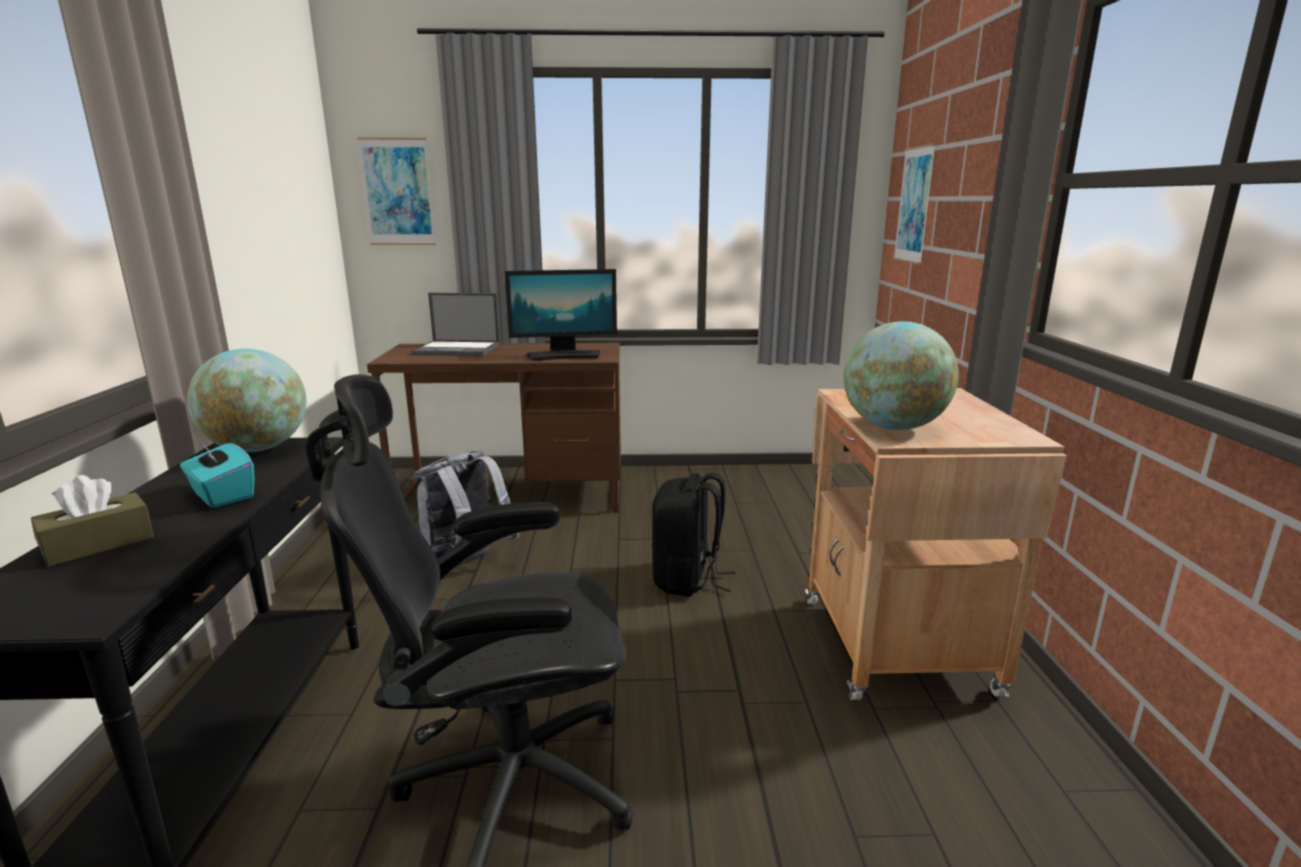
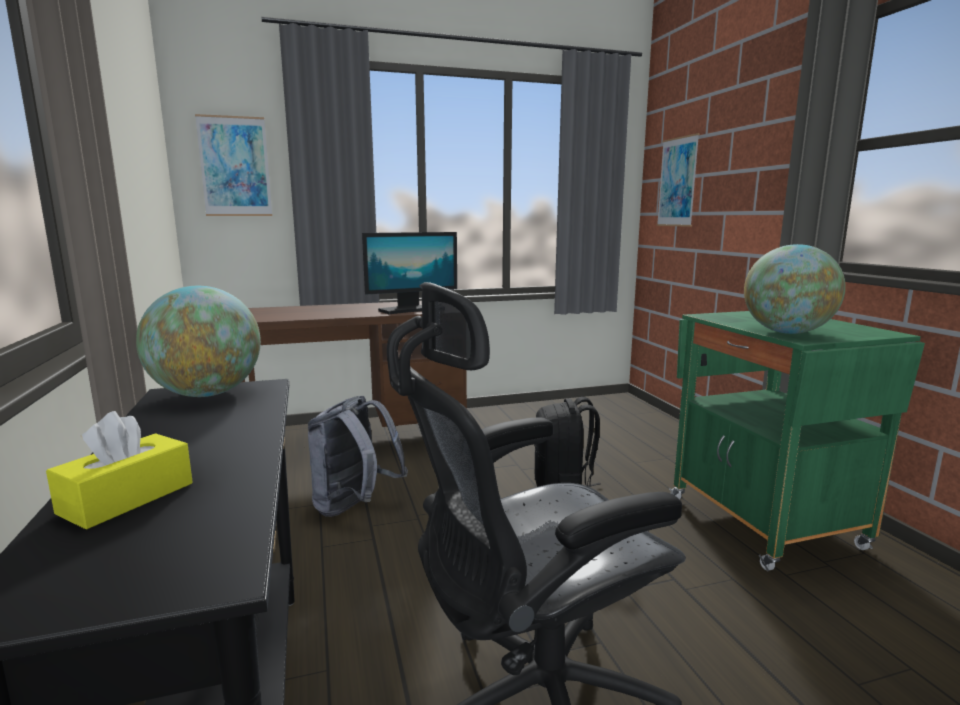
camera: 15 degrees left, 5 degrees down
(98, 544) = (127, 498): brown tissue box -> yellow tissue box
(222, 495) = (222, 436): turquoise tissue box -> none
(458, 349) = (306, 309): laptop -> none
(897, 648) = (765, 525): brown cart -> green cart

